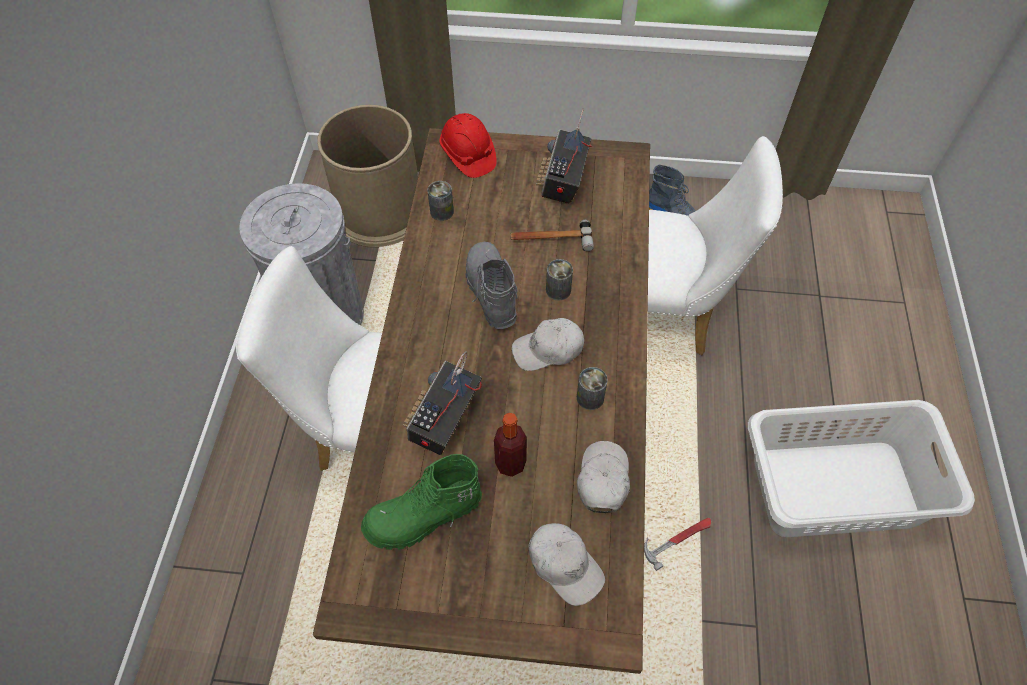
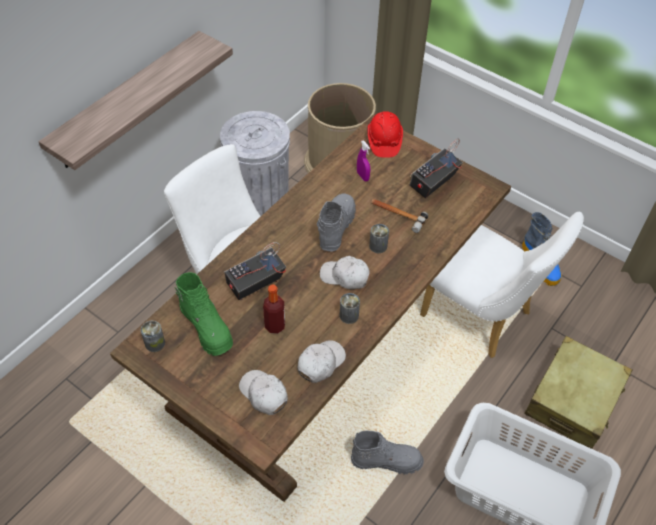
camera: 30 degrees right, 5 degrees down
(108, 252) = (128, 100): none -> shelf
(424, 517) = (207, 328): green boot -> green boot turned 135 degrees counterclockwise
(442, 211) = (342, 167): can -> can (155, 343)
(474, 211) = (362, 176): none -> purple spray bottle
(565, 565) = (264, 394): white cap -> white cap turned 150 degrees clockwise
(677, 539) = (386, 460): hammer -> grey boot
(811, 356) = (573, 400): none -> beige suitcase

